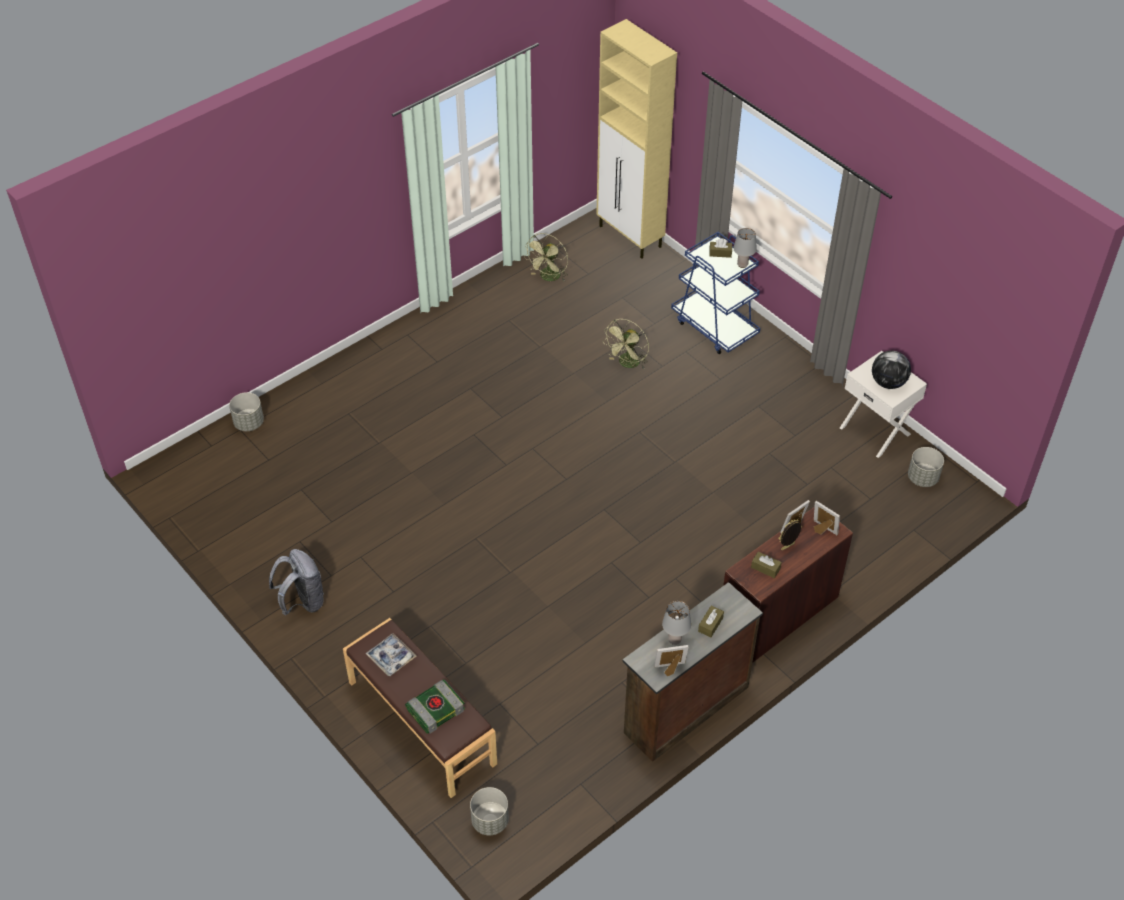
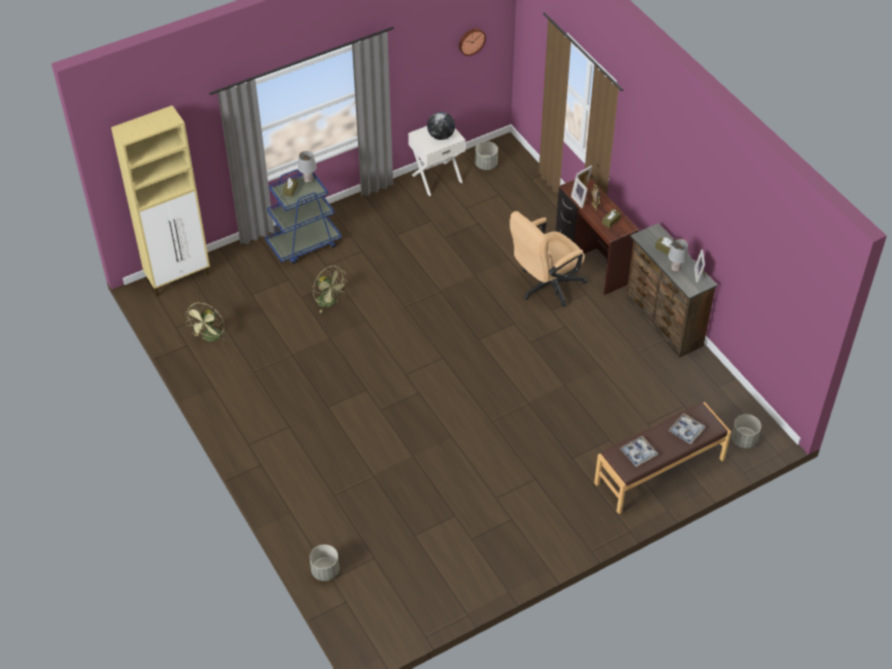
camera: 80 degrees left, 0 degrees up
(302, 602) = (535, 540): grey backpack -> none
(436, 708) = (686, 431): book -> tray
(548, 278) = (210, 338): green fan -> green fan turned 75 degrees clockwise
(713, 568) = (545, 287): none -> beige office chair
(987, 323) = (471, 41): none -> wall clock

